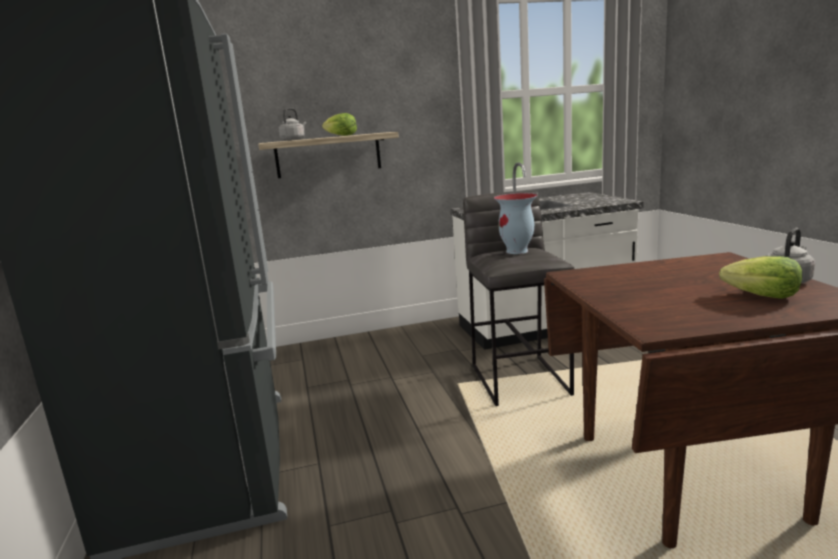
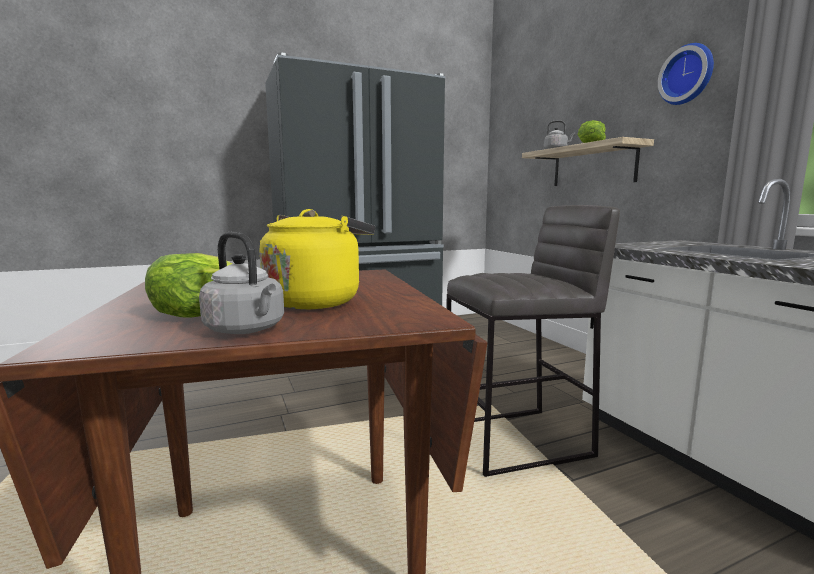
camera: 80 degrees right, 5 degrees down
(409, 83) = (688, 75): none -> wall clock
(517, 251) = (522, 274): vase -> none
(702, 276) = (316, 301): none -> yellow kettle

